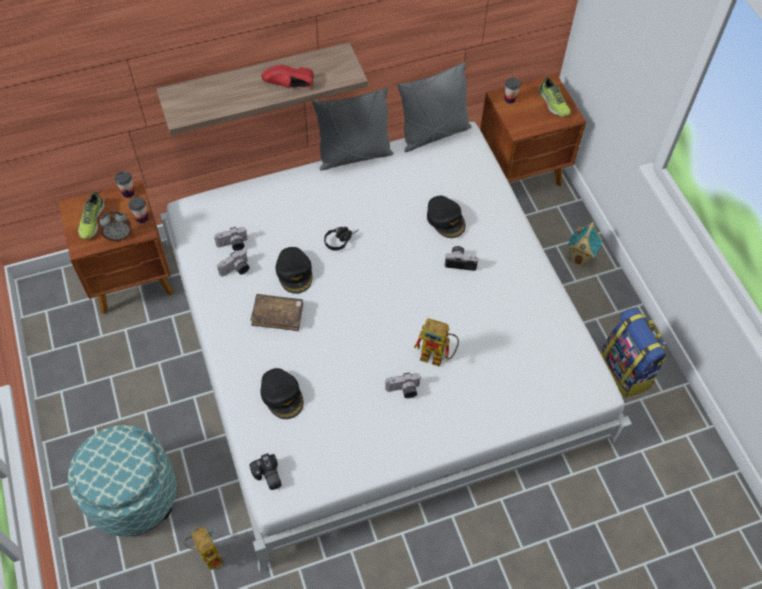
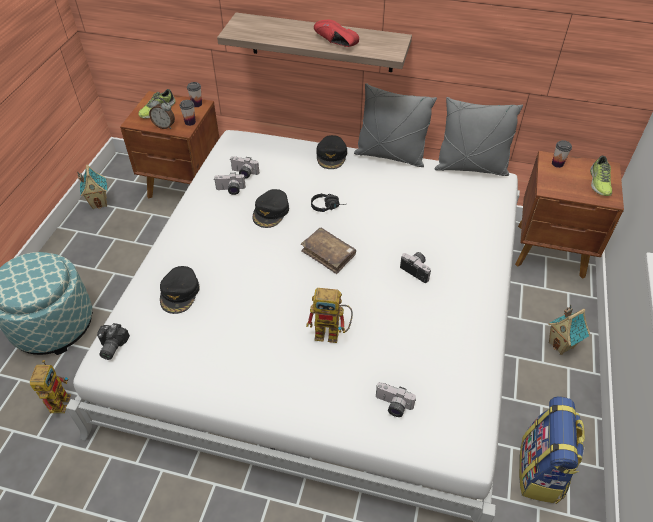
camera: 35 degrees right, 10 degrees down
(54, 347) = (99, 203): none -> toy house
(278, 315) = (230, 234): brown book -> brown book (328, 254)
(403, 391) = (278, 344): camera -> camera (392, 406)
(438, 356) = (332, 333): toy robot -> toy robot turned 45 degrees counterclockwise
(446, 219) = (430, 231): black cap -> black cap (331, 155)

